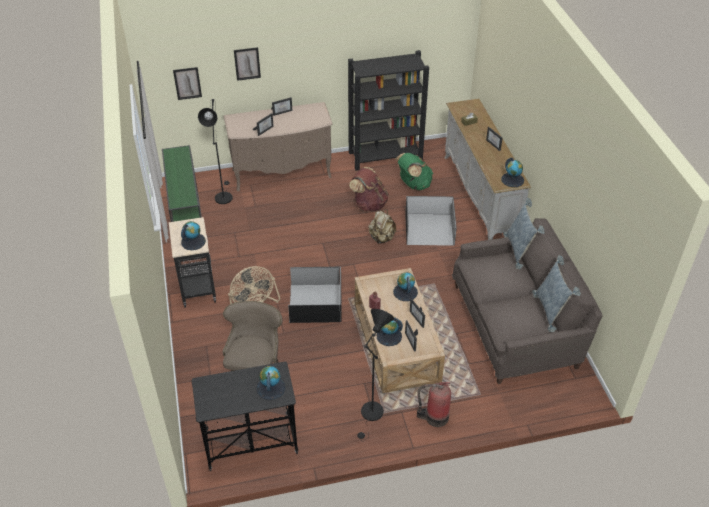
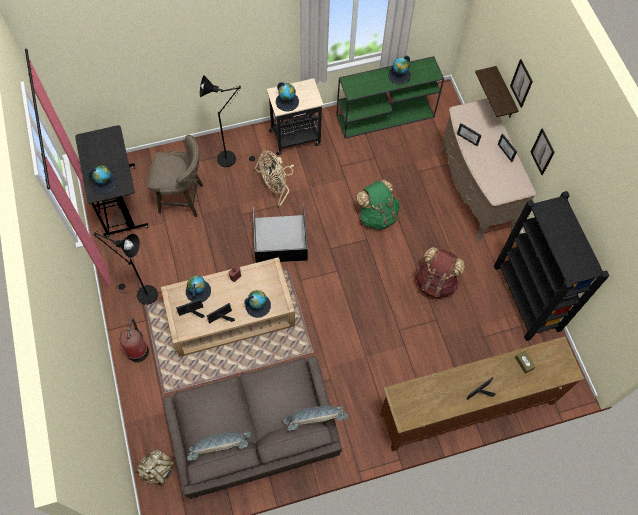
camera: 85 degrees right, 20 degrees up
(187, 83) = (490, 40): picture -> picture (542, 152)
(223, 196) = (430, 141): black floor lamp -> black floor lamp (230, 158)
(235, 94) = (504, 94): none -> shelf
(381, 238) = (380, 297): beige backpack -> beige backpack (158, 470)
(413, 184) = (477, 330): green backpack -> green backpack (377, 215)
(428, 229) = (400, 347): black storage box -> none
(479, 196) = (466, 407): grey cabinet -> brown cabinet
(512, 180) = (408, 410): globe -> globe (399, 75)

